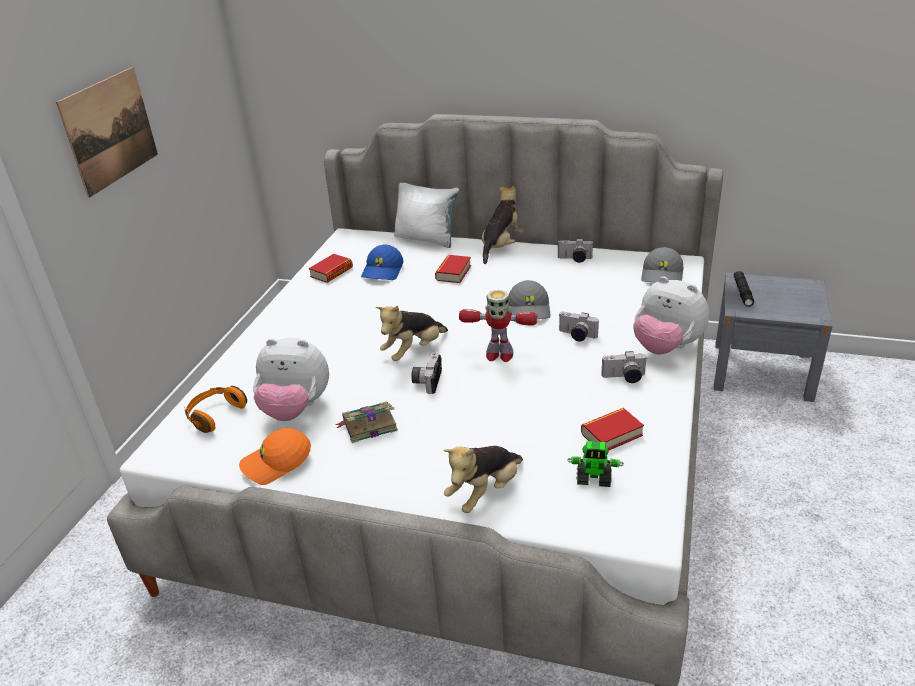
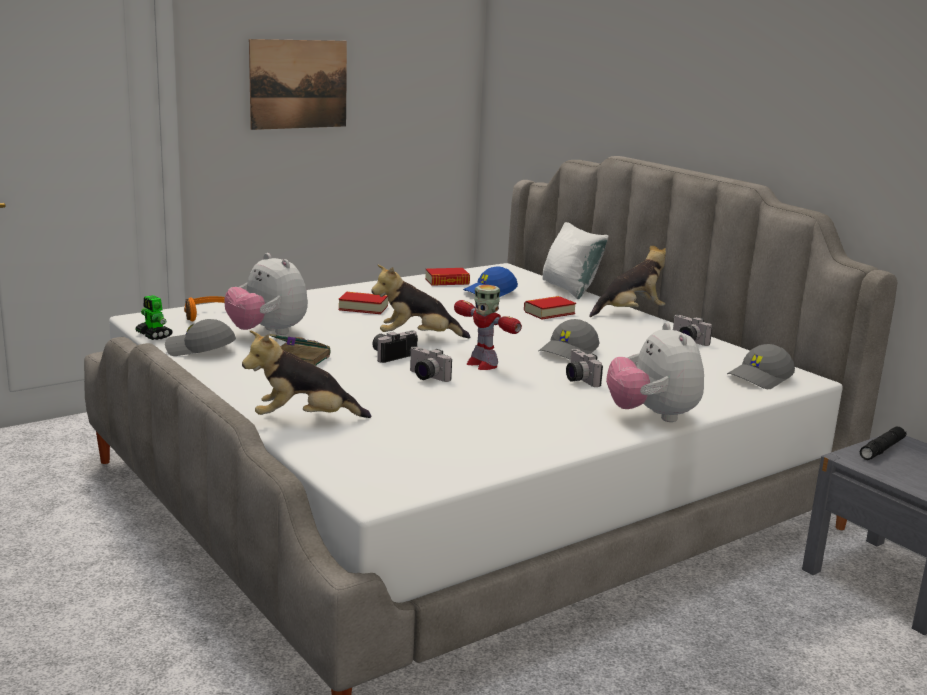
camera: 35 degrees right, 15 degrees down
(277, 463) = (200, 350): orange cap -> grey cap
(594, 478) = (404, 450): toy robot -> toy robot (154, 335)
(611, 434) = (476, 437): book -> book (363, 308)
(624, 378) = (565, 416): camera -> camera (425, 377)

